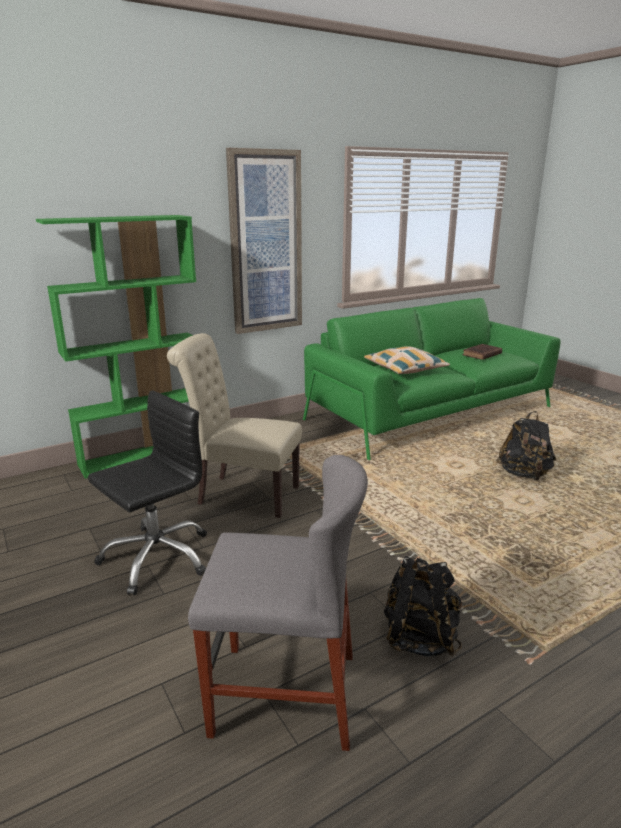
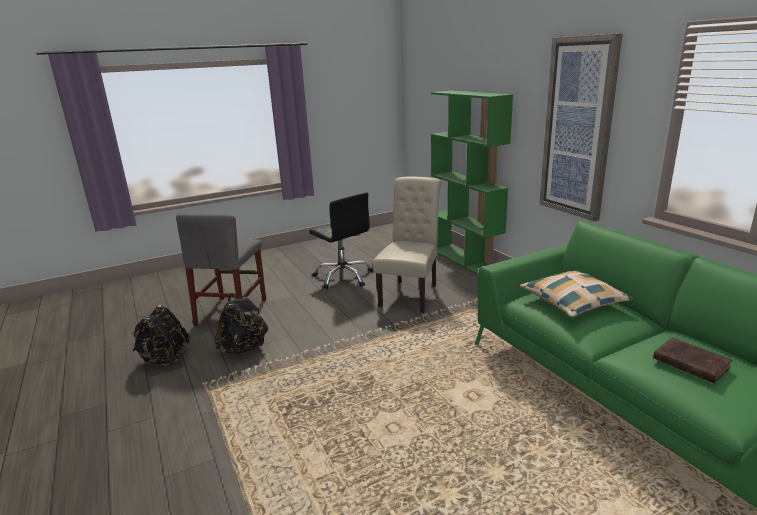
camera: 95 degrees right, 0 degrees up
(524, 475) = (456, 445): black backpack -> black backpack (165, 359)

